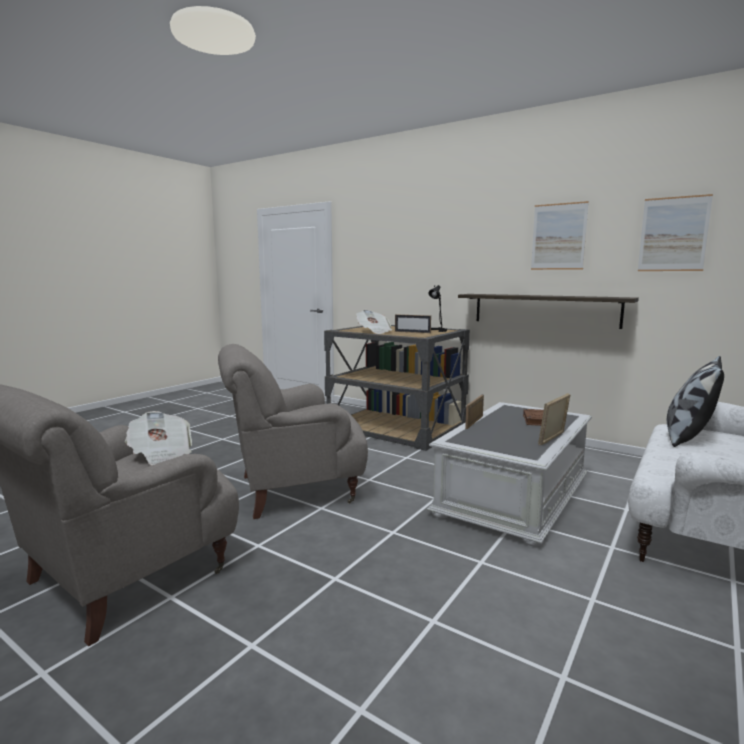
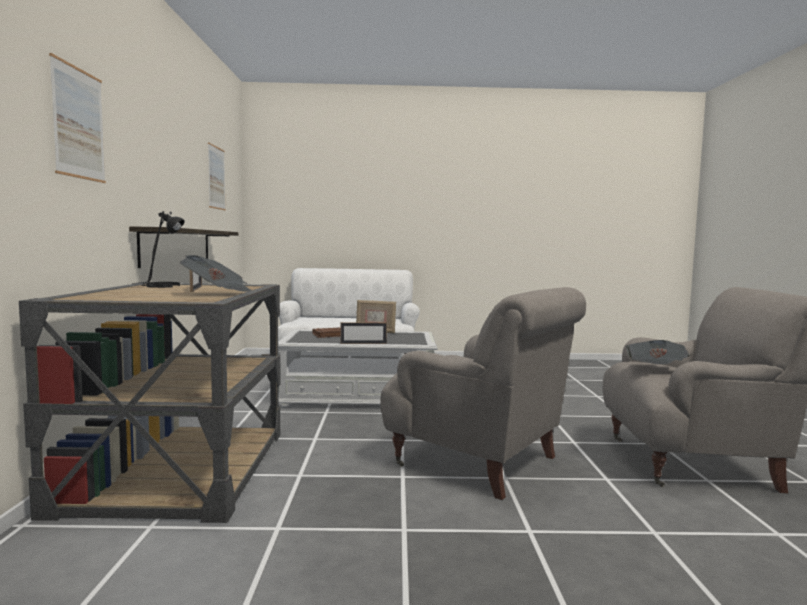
camera: 125 degrees left, 5 degrees down
(558, 236) = (179, 162): picture -> picture (78, 123)
(688, 437) = (319, 321): pillow -> none

